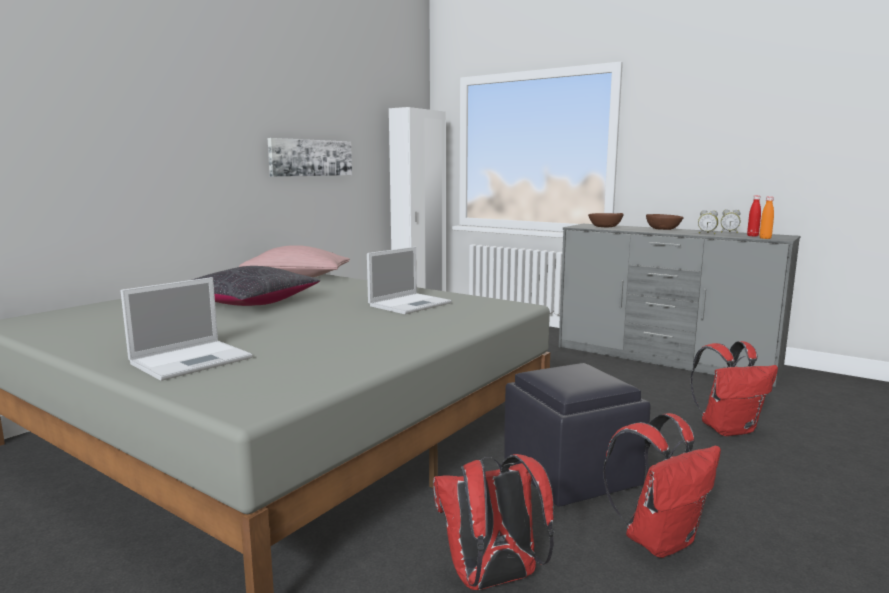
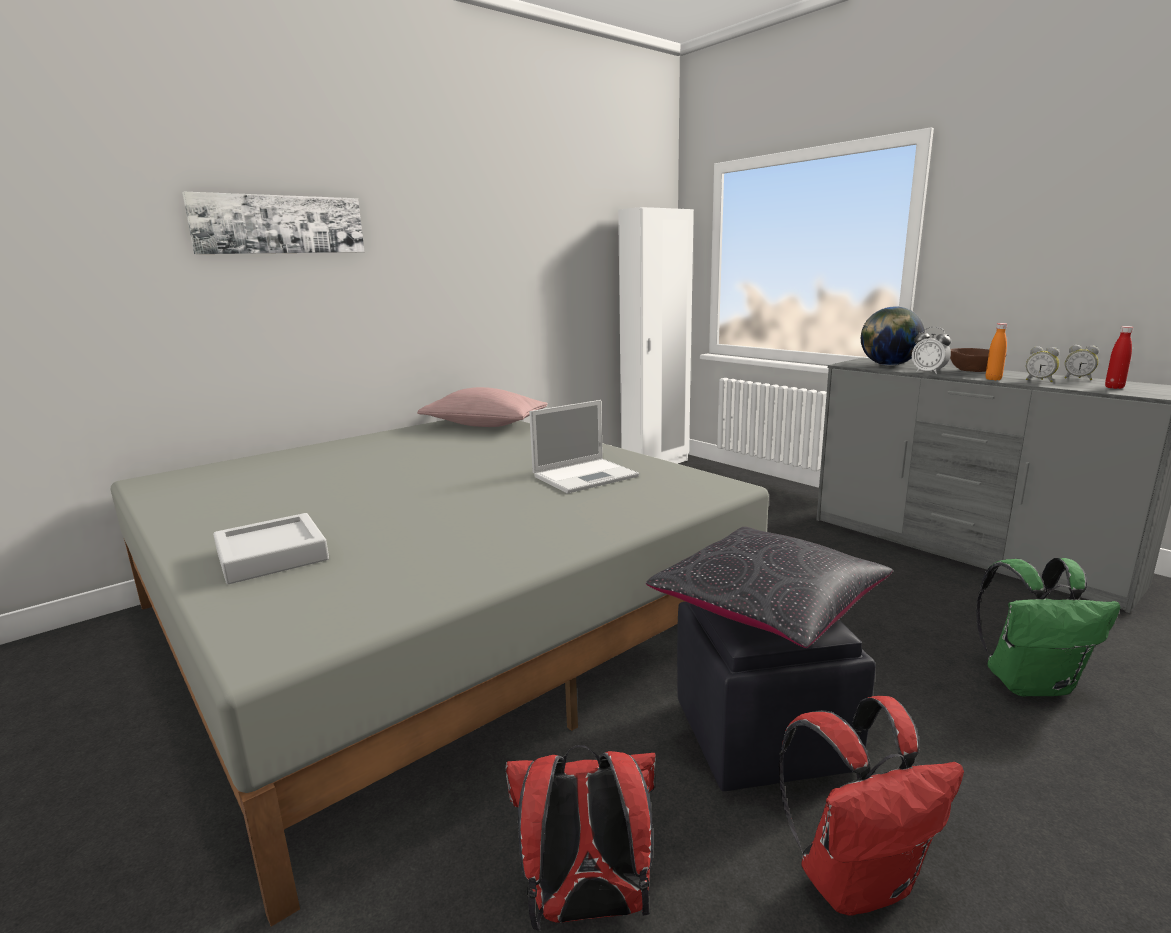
camera: 15 degrees right, 5 degrees up
(193, 360) = (272, 556): laptop -> grey tray
(250, 302) = (404, 464): black pillow -> black pillow (768, 606)
(311, 158) = (514, 277): picture -> picture (279, 224)
(604, 227) = (888, 365): brown bowl -> globe
(634, 230) = (928, 372): none -> alarm clock
(728, 429) = (1029, 683): red backpack -> green backpack
(765, 238) = (1133, 393): orange bottle -> orange bottle (993, 379)

